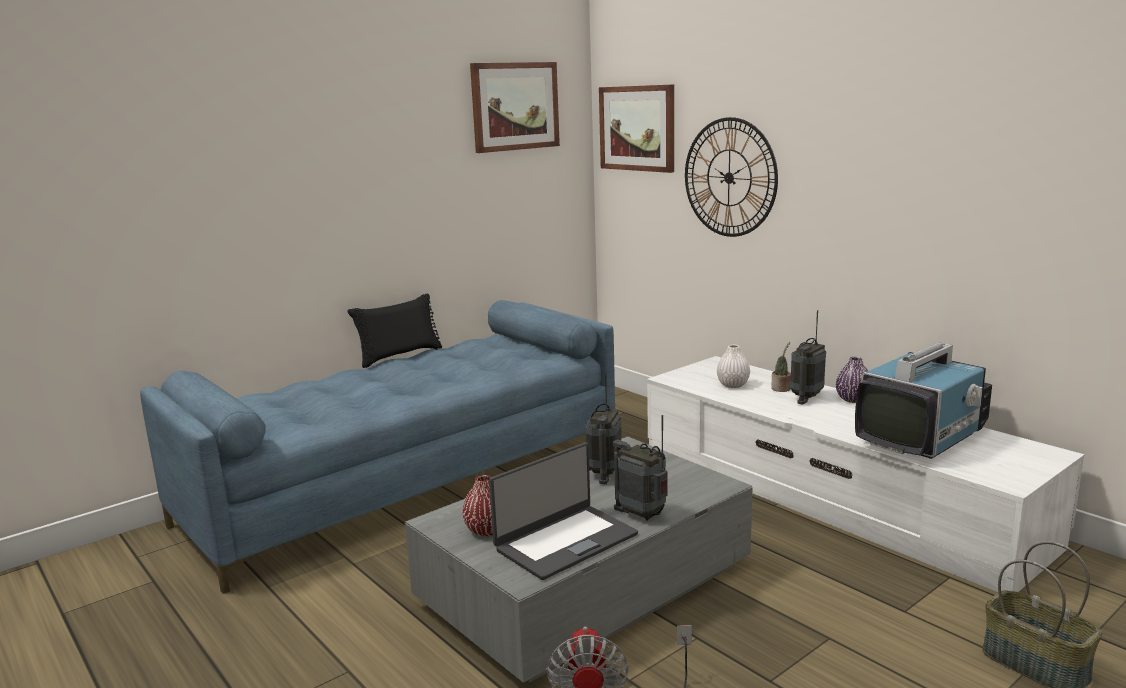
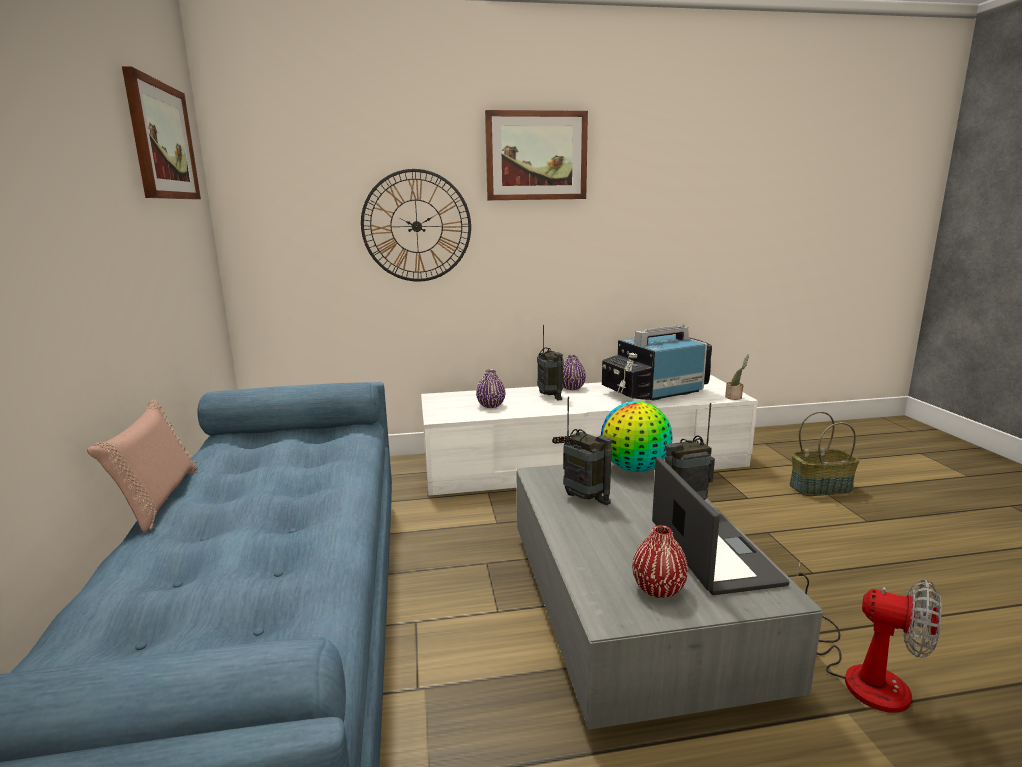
camera: 60 degrees left, 0 degrees up
(399, 356) = (158, 499): black pillow -> beige pillow
(637, 128) = (286, 181): picture -> picture (536, 156)
(697, 479) = (635, 468): none -> globe
(733, 385) = (491, 405): white vase -> purple vase
(781, 389) = (523, 397): potted plant -> potted plant (734, 397)
(922, 437) = (653, 392): television -> television turned 105 degrees counterclockwise

